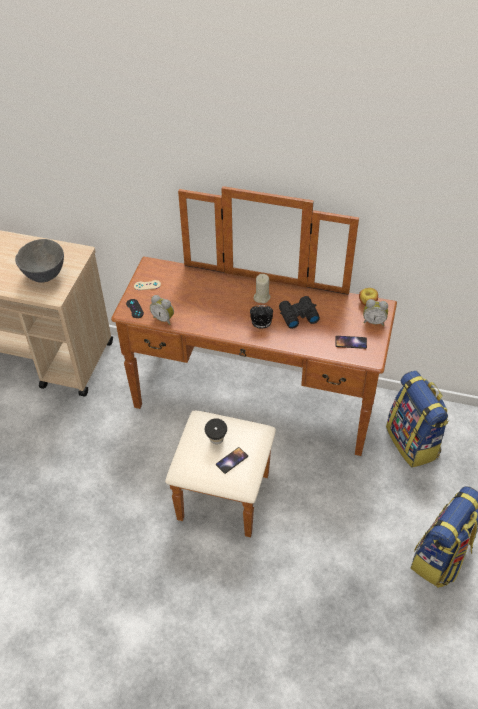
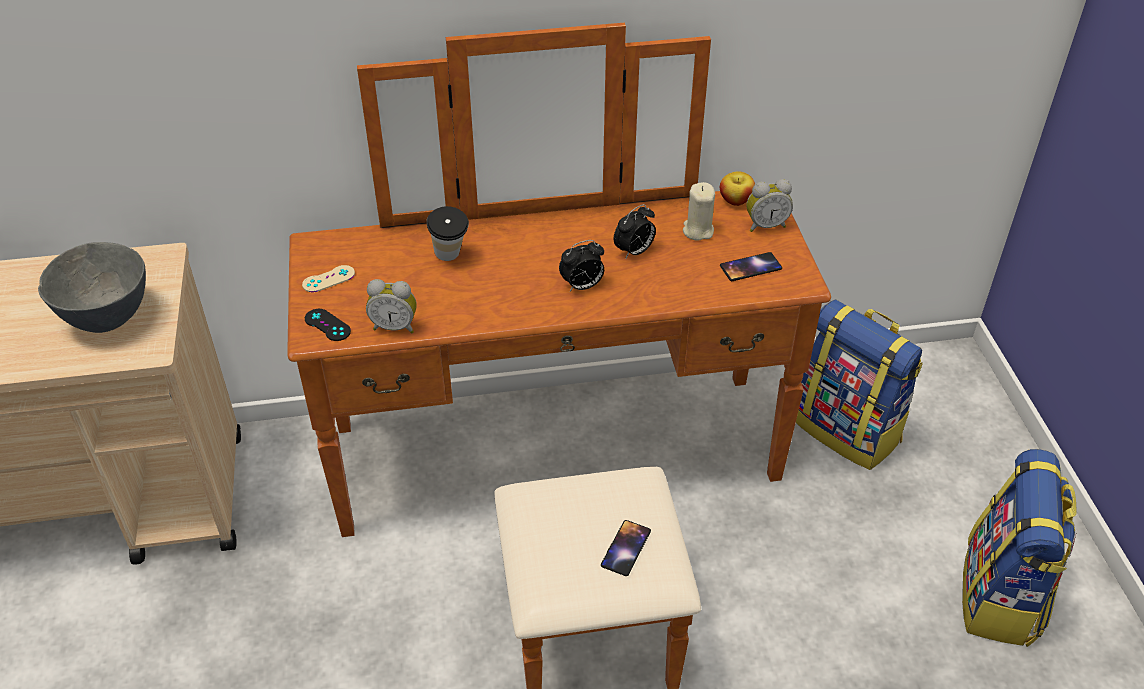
camera: 25 degrees left, 5 degrees down
(216, 442) = (579, 527): cup -> cup (450, 258)
(261, 297) = (553, 240): beige candle -> beige candle (697, 230)
(297, 316) = (634, 252): black binoculars -> alarm clock

